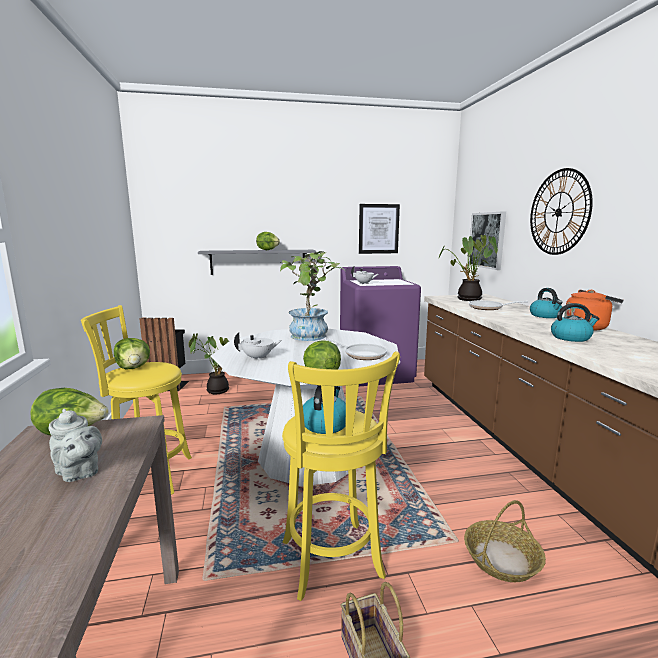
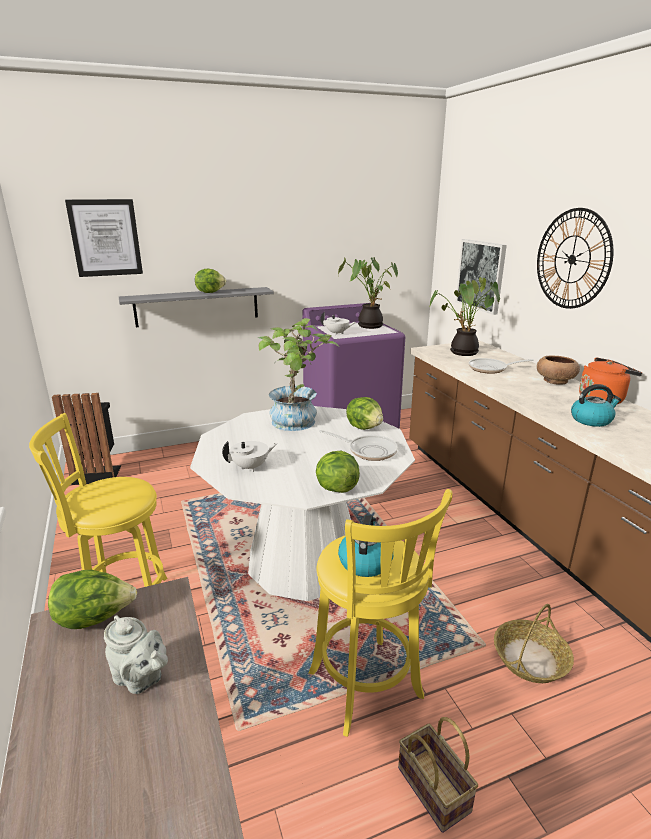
camera: 10 degrees left, 10 degrees up
(134, 368) = (96, 492): lettuce -> lettuce (365, 427)
(218, 390) = (164, 476): potted plant -> potted plant (369, 325)
(378, 229) = (347, 256): picture -> picture (105, 238)
(545, 316) = (555, 381): kettle -> brown bowl

